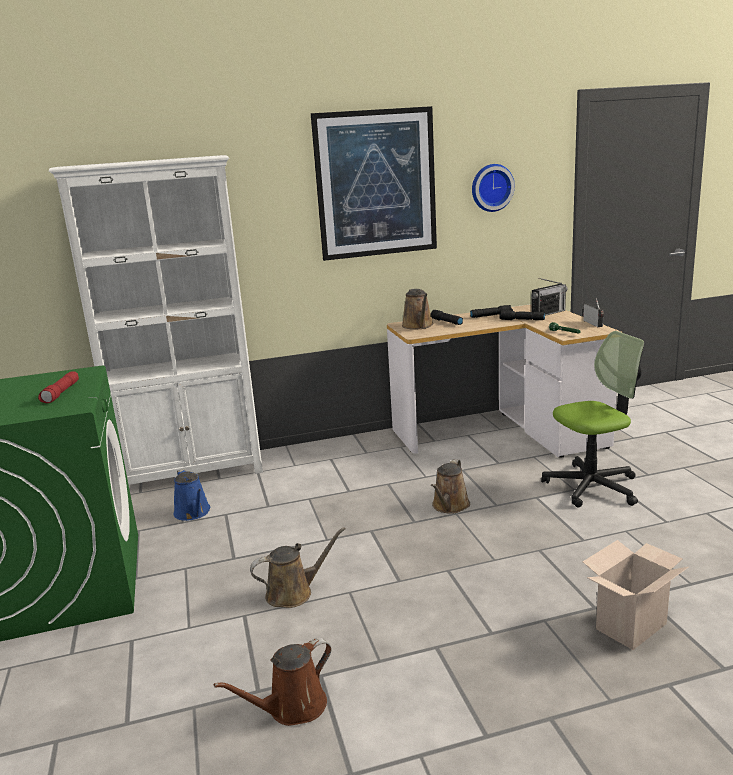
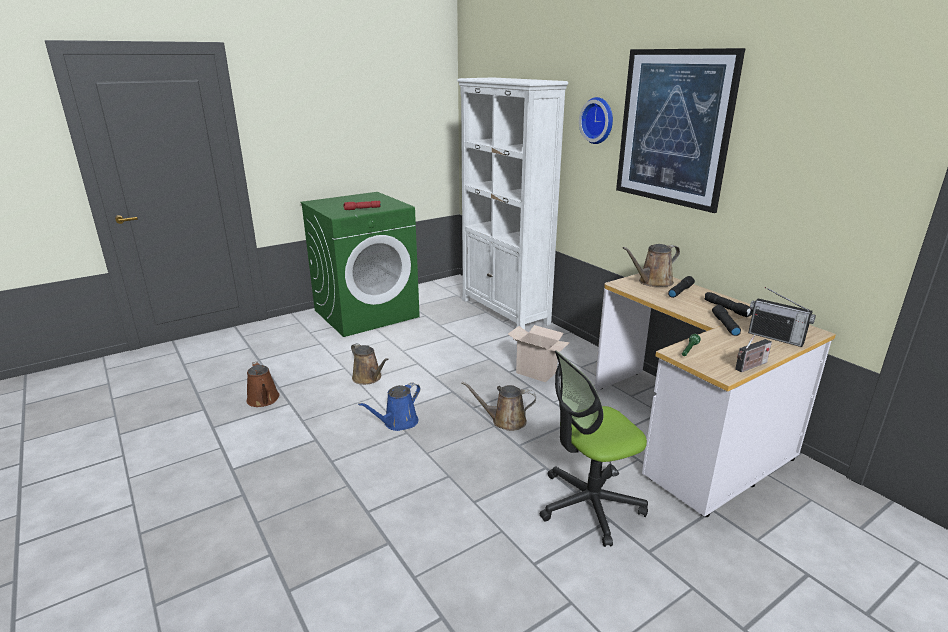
camera: 70 degrees right, 5 degrees up
(193, 513) = (452, 325): blue watering can -> blue watering can (398, 423)
(292, 708) = (263, 400): brown watering can -> brown watering can turned 150 degrees counterclockwise
(491, 187) = (799, 160): wall clock -> wall clock (598, 120)
(592, 486) = (589, 505): office chair -> office chair turned 105 degrees clockwise
(630, 624) = (345, 533): cardboard box -> cardboard box (537, 372)

